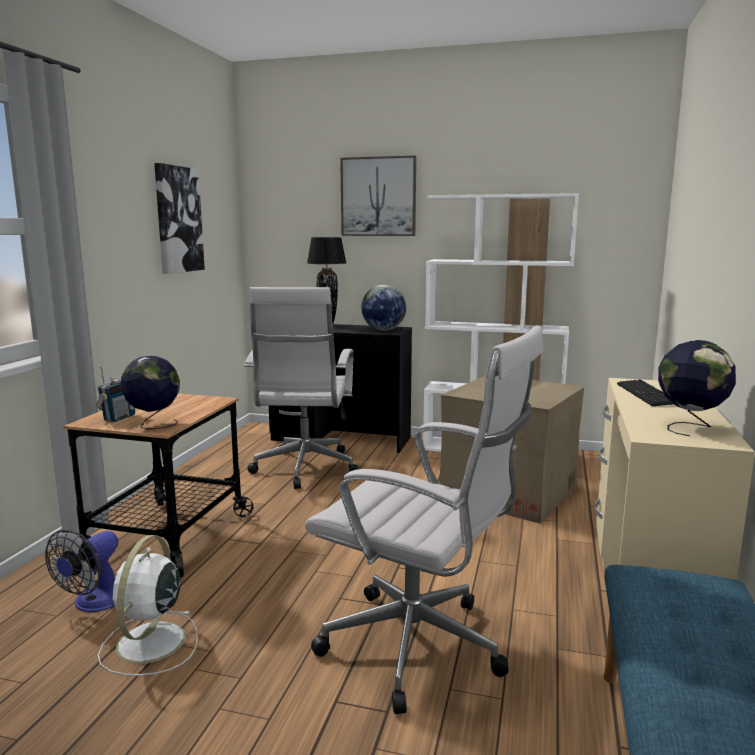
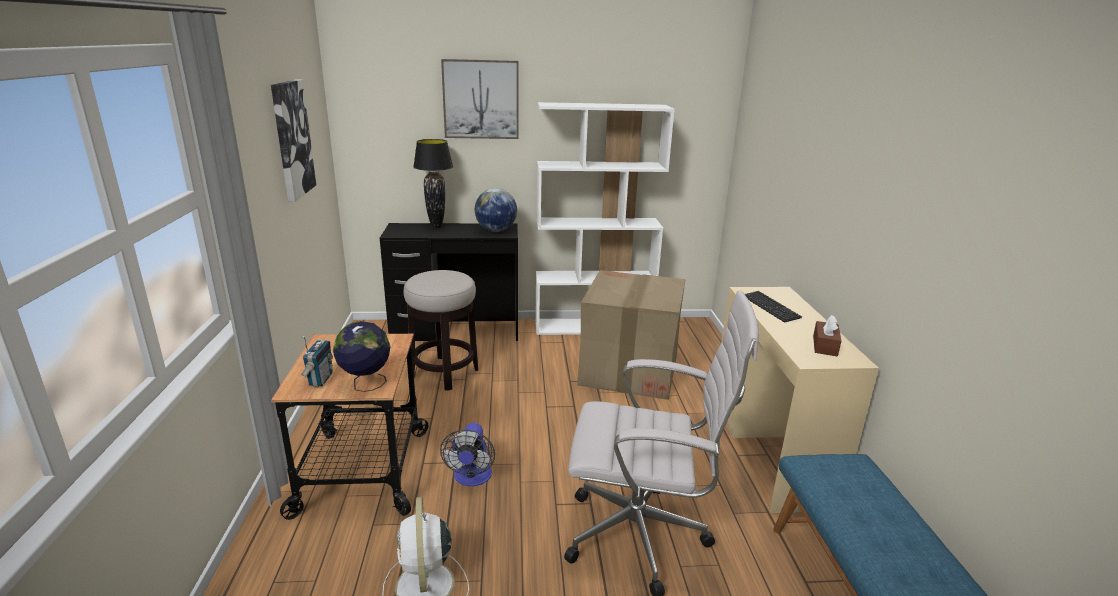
camera: 20 degrees left, 10 degrees up
(94, 603) = (342, 558): fan -> fan (471, 478)
(304, 470) = (444, 373): white office chair -> stool
(690, 427) = (825, 346): globe -> brown tissue box

